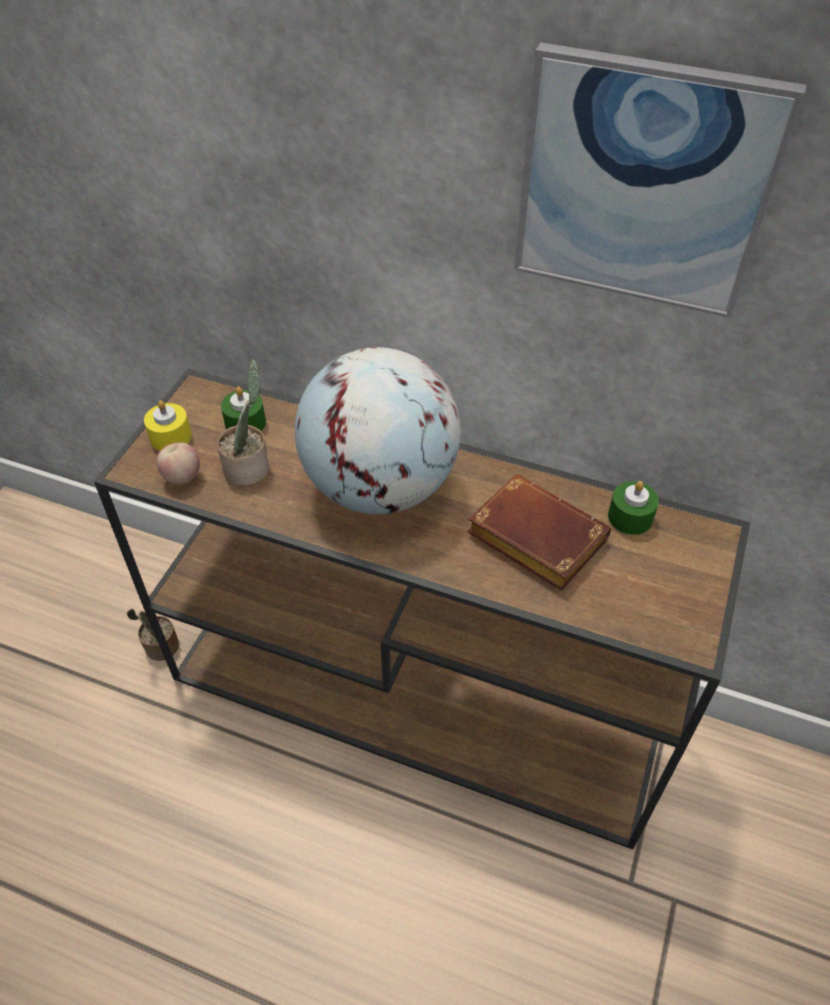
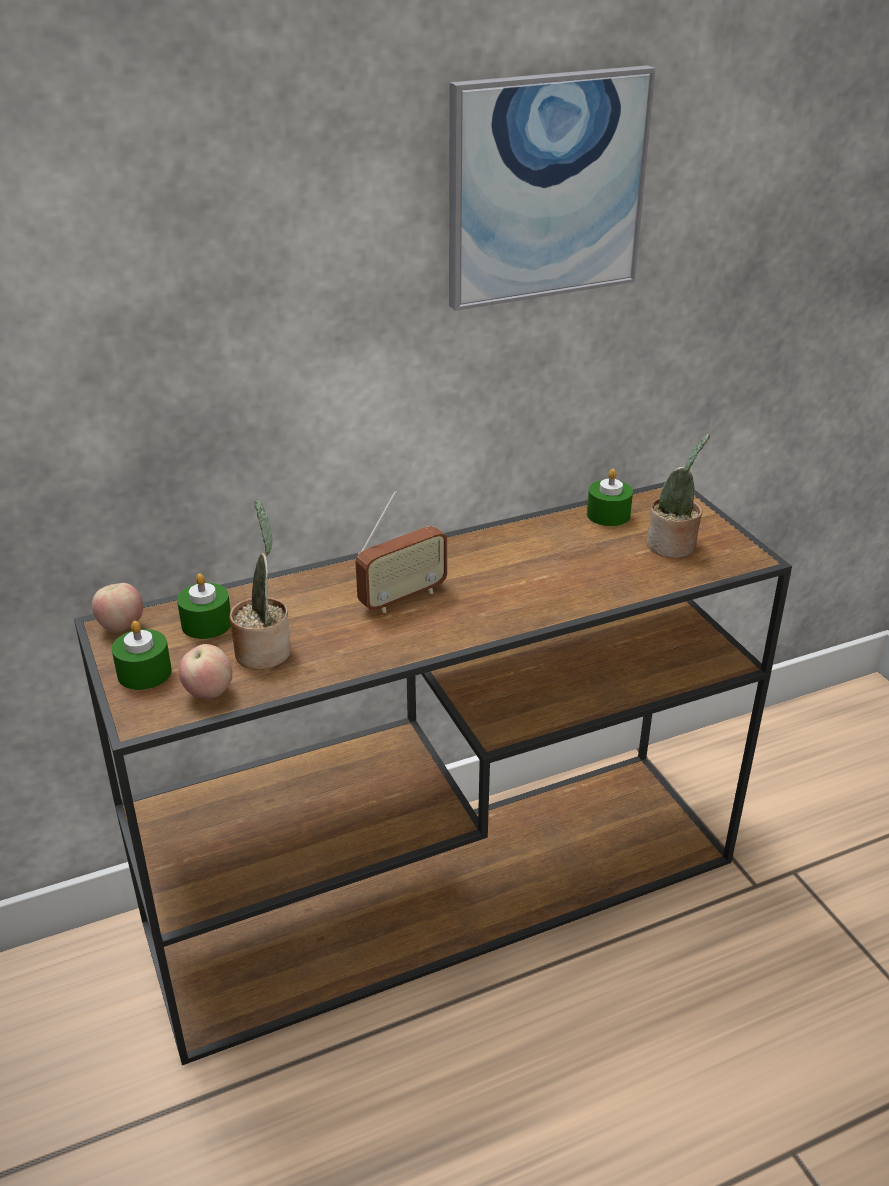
camera: 45 degrees left, 15 degrees down
(160, 648) = (129, 1050): potted plant -> potted plant (673, 547)
(170, 437) = (144, 673): yellow candle -> green candle
(200, 393) = (121, 627): none -> apple
(380, 487) = (402, 598): globe -> radio
(532, 538) = (565, 563): brown book -> none

